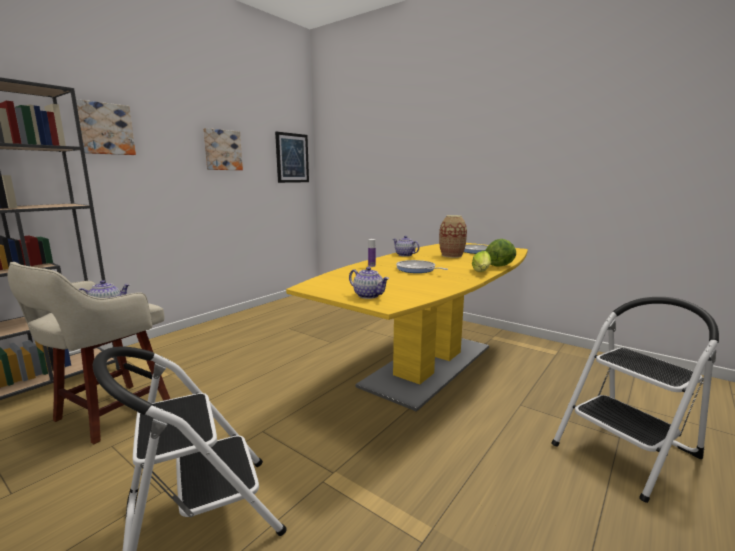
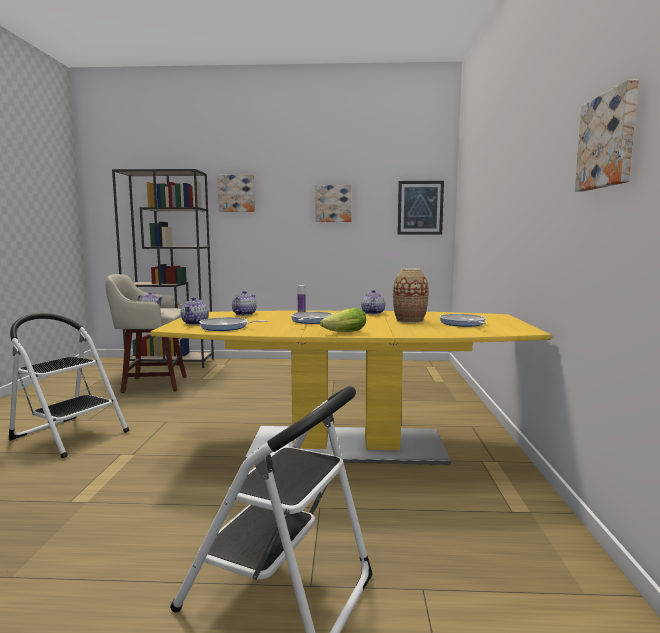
camera: 55 degrees right, 5 degrees down
(344, 277) = (244, 314): none -> teapot
(411, 290) = (226, 327): none -> frying pan
(500, 266) = (393, 334): lettuce -> none
(595, 138) = (609, 141): none -> picture

